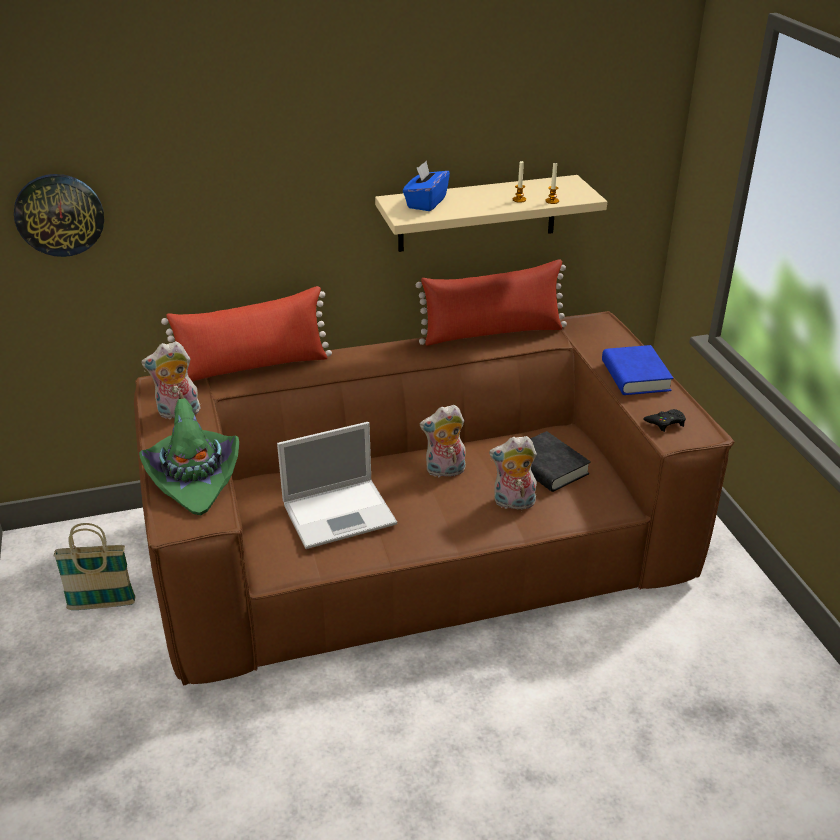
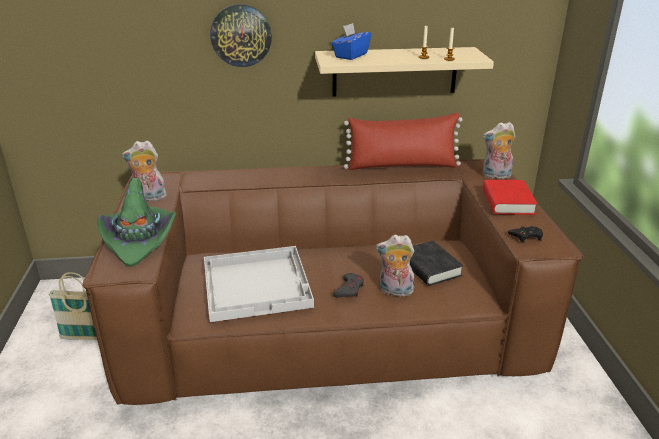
camera: 10 degrees right, 5 degrees down
(59, 214) = (79, 45): wall clock -> wall clock (241, 35)
(253, 367) = (216, 173): red pillow -> none
(341, 513) = (257, 284): laptop -> white tray
(444, 471) = (347, 263): plush toy -> plush toy (495, 176)
(458, 507) = (349, 289): none -> grey game controller
(635, 376) = (507, 202): blue book -> red book

